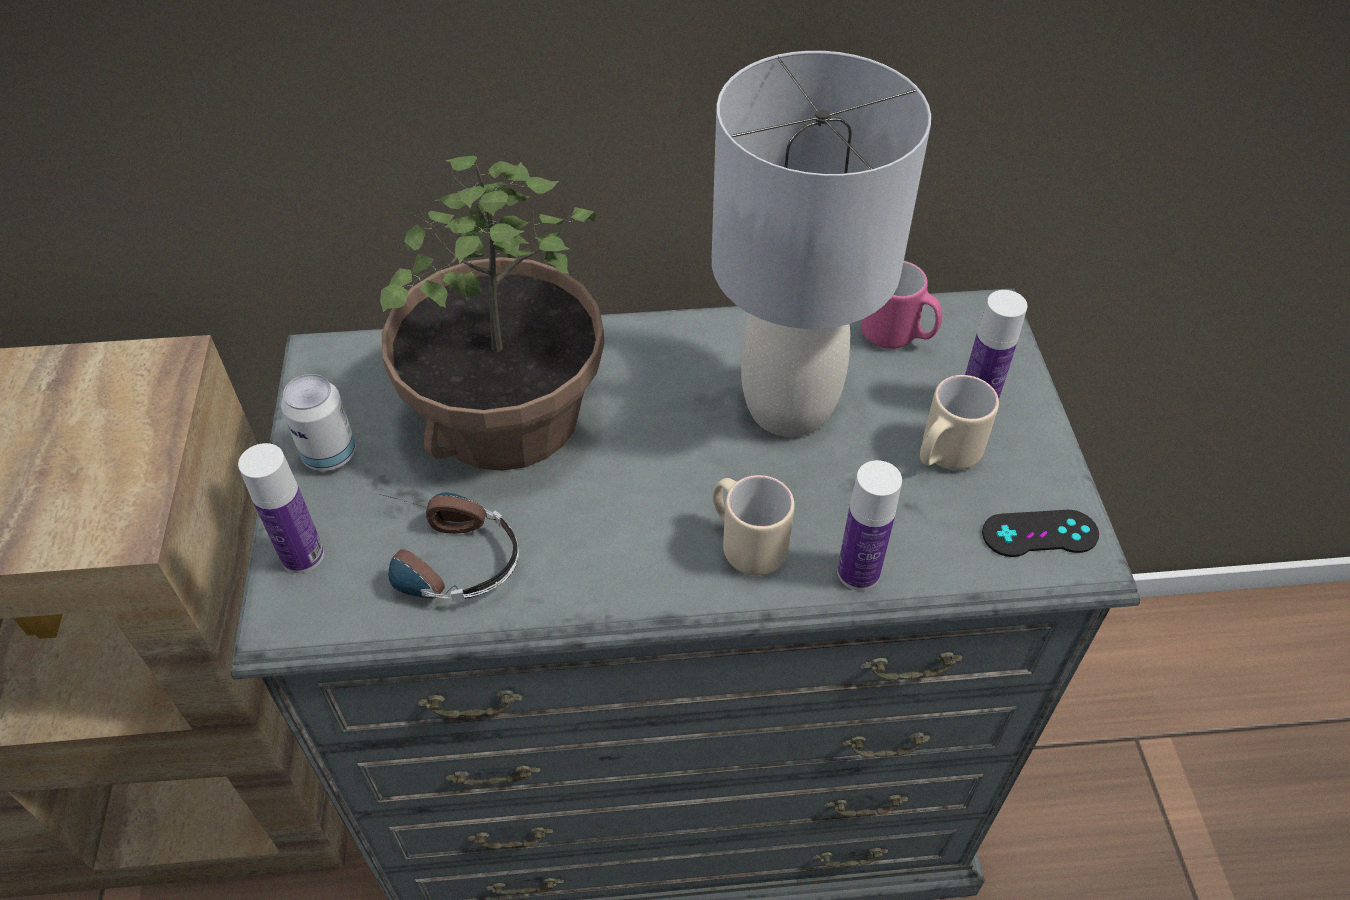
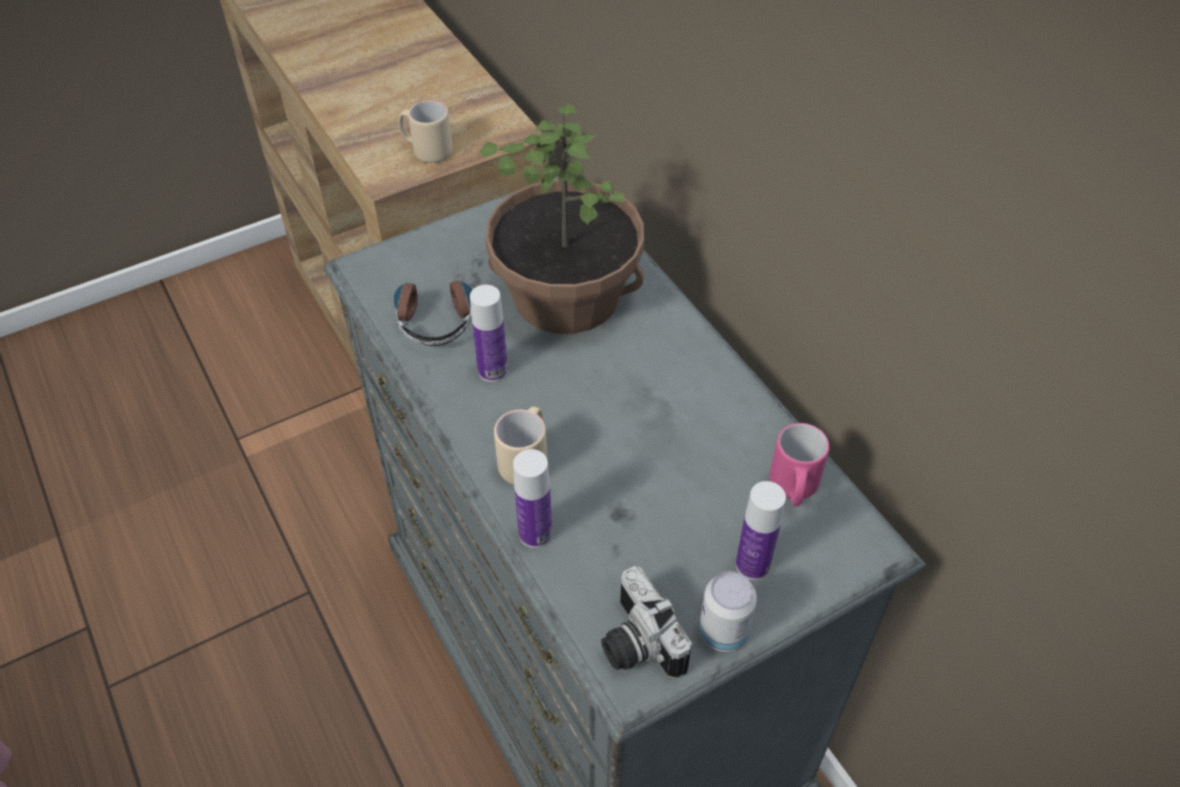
camera: 65 degrees right, 0 degrees up
(302, 555) = (407, 254): bottle -> bottle (492, 371)
(330, 454) = (485, 231): can -> can (723, 632)
(788, 408) = (668, 443): grey table lamp -> none
(944, 456) = (679, 557): beige mug -> beige mug (426, 151)
(1039, 534) = (635, 644): black game controller -> camera

